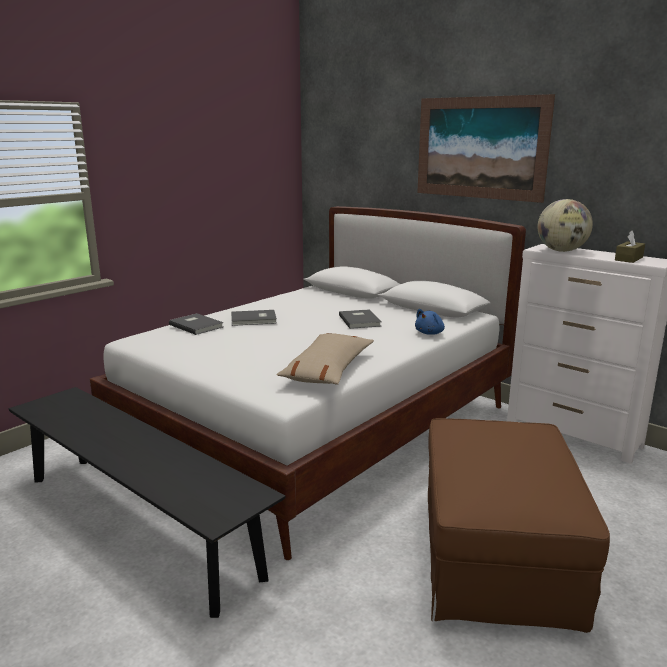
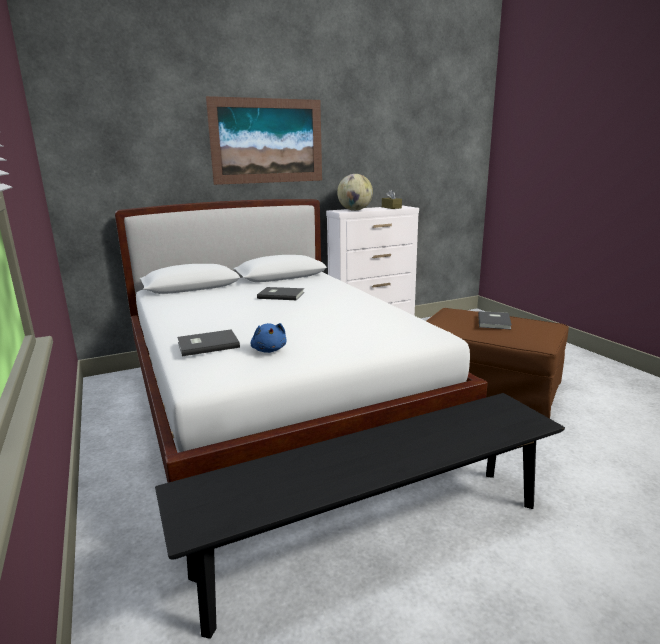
camera: 65 degrees left, 0 degrees up
(254, 320) = (225, 323): grey book -> grey book (495, 321)
(328, 370) = (387, 317): beige pillow -> none
(430, 333) = (337, 285): blue plush toy -> blue plush toy (269, 350)

